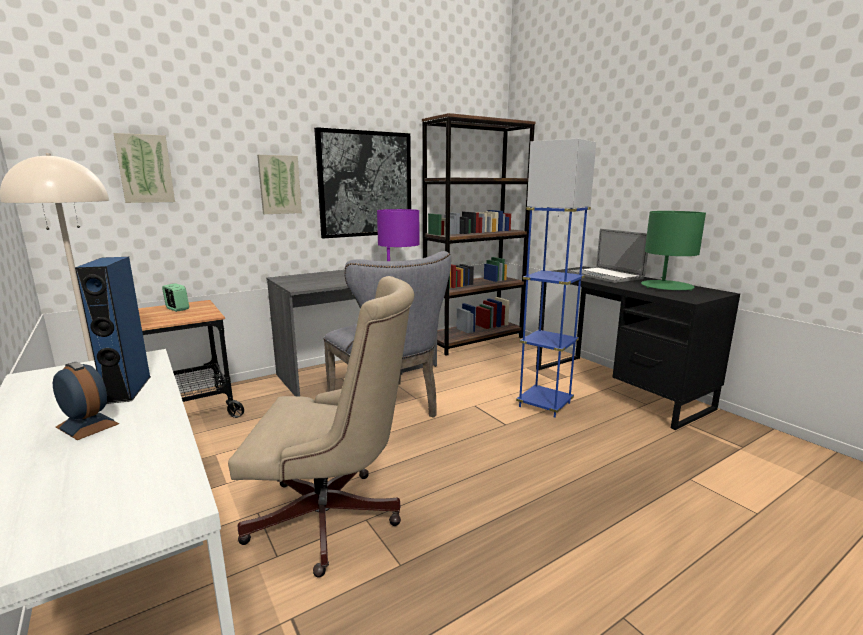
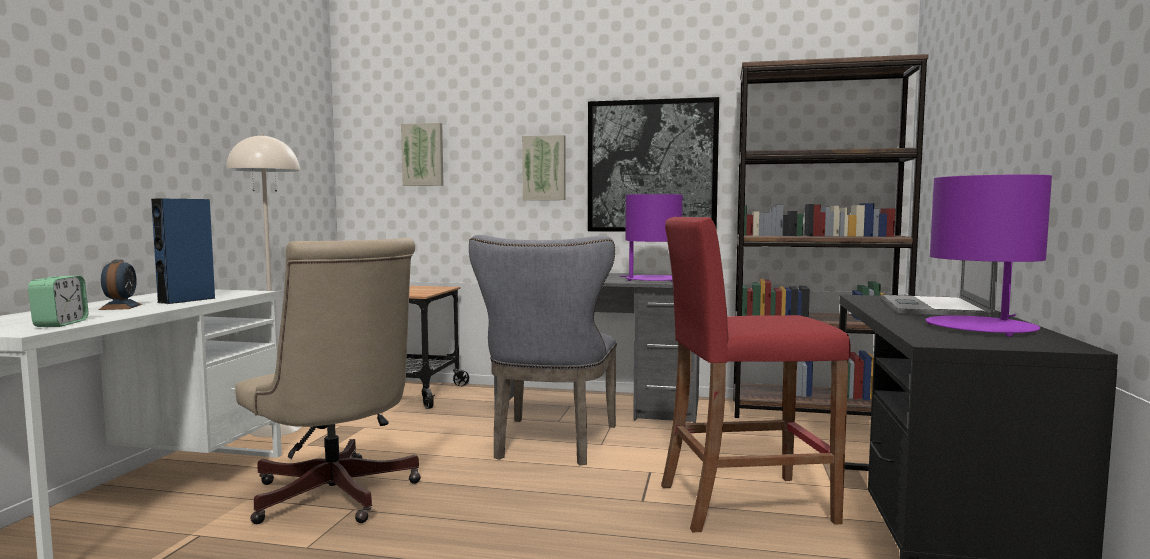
camera: 45 degrees right, 10 degrees down
(177, 309) = (417, 288): alarm clock -> alarm clock (61, 324)
(544, 405) = (744, 503): blue floor lamp -> red stool
(666, 286) = (981, 327): green table lamp -> purple table lamp

